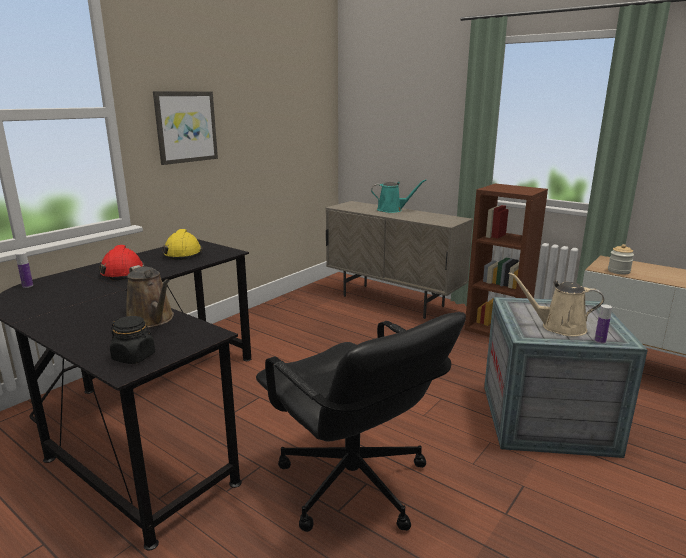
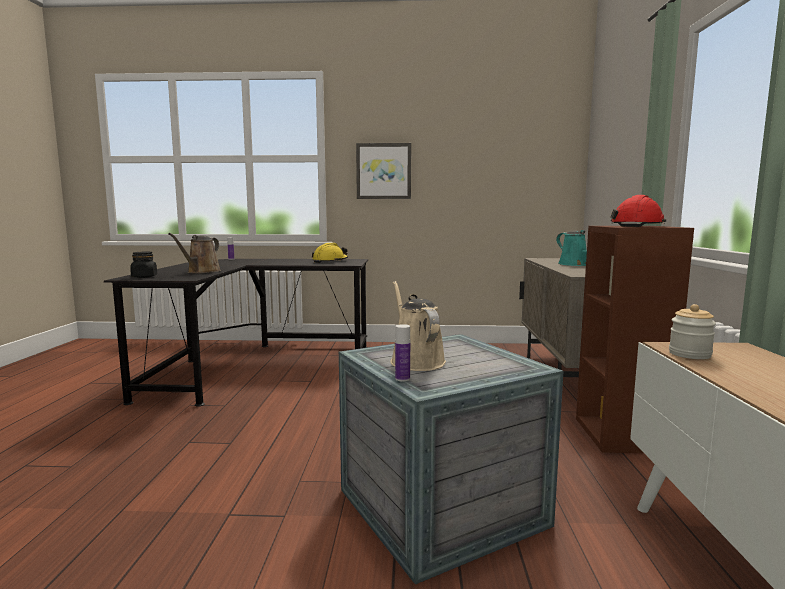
camera: 55 degrees right, 10 degrees down
(122, 272) = (275, 261): red hard hat -> red hard hat (637, 226)
(353, 485) = (224, 438): black office chair -> none

